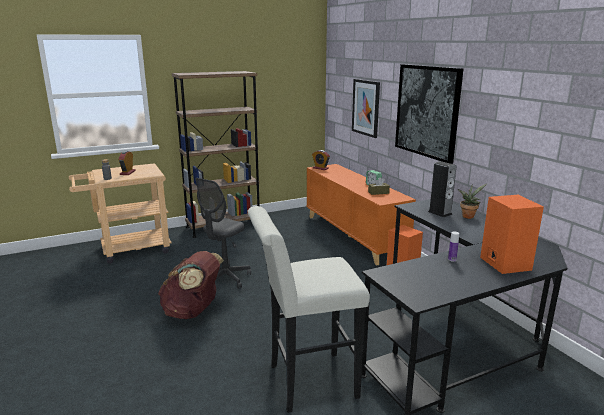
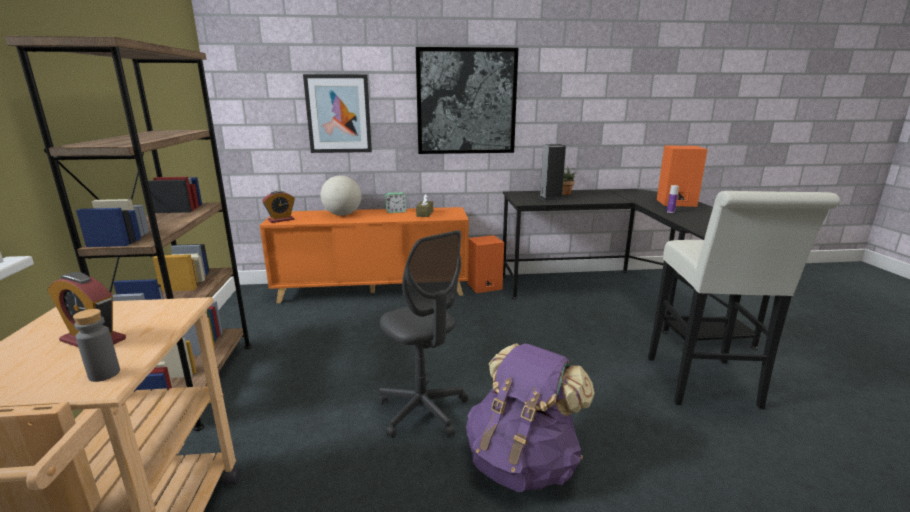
camera: 70 degrees left, 0 degrees up
(193, 312) = (522, 462): brown backpack -> purple backpack
(348, 176) = (342, 214): none -> globe

